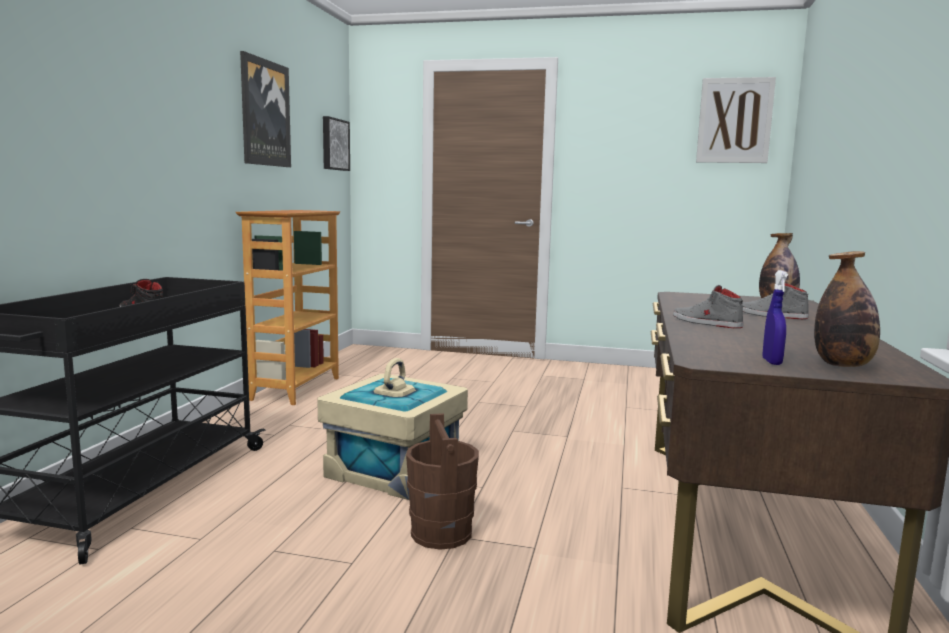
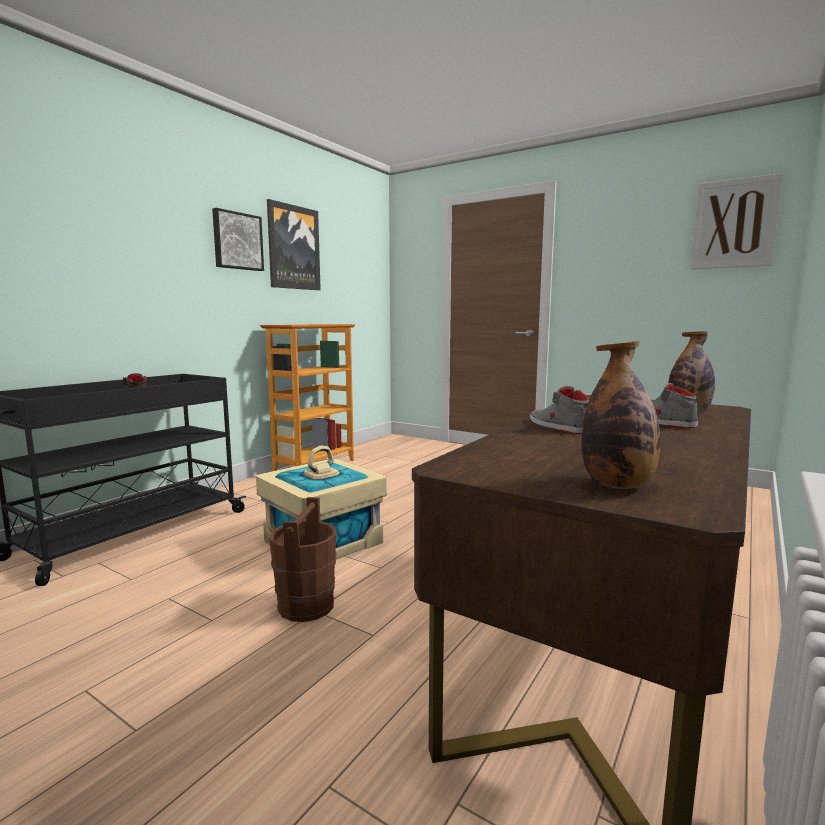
camera: 20 degrees right, 0 degrees up
(334, 144) = (370, 272): picture -> picture (237, 241)
(771, 362) = (531, 474): blue spray bottle -> none

